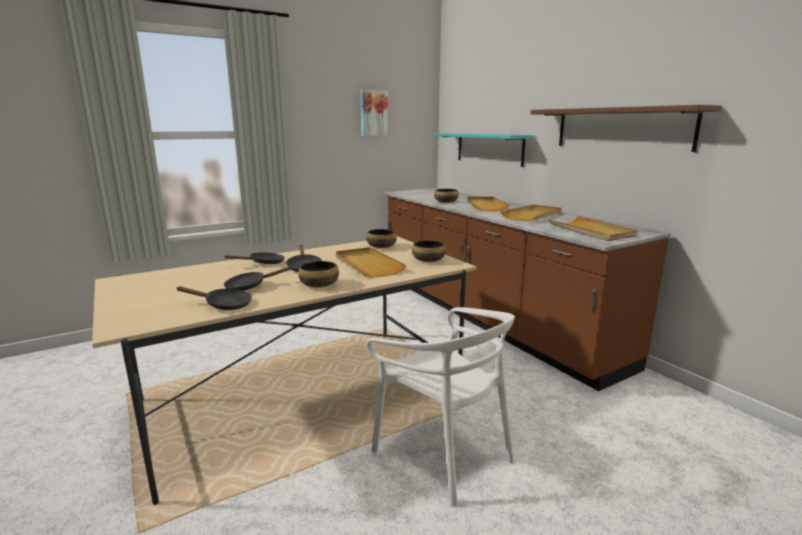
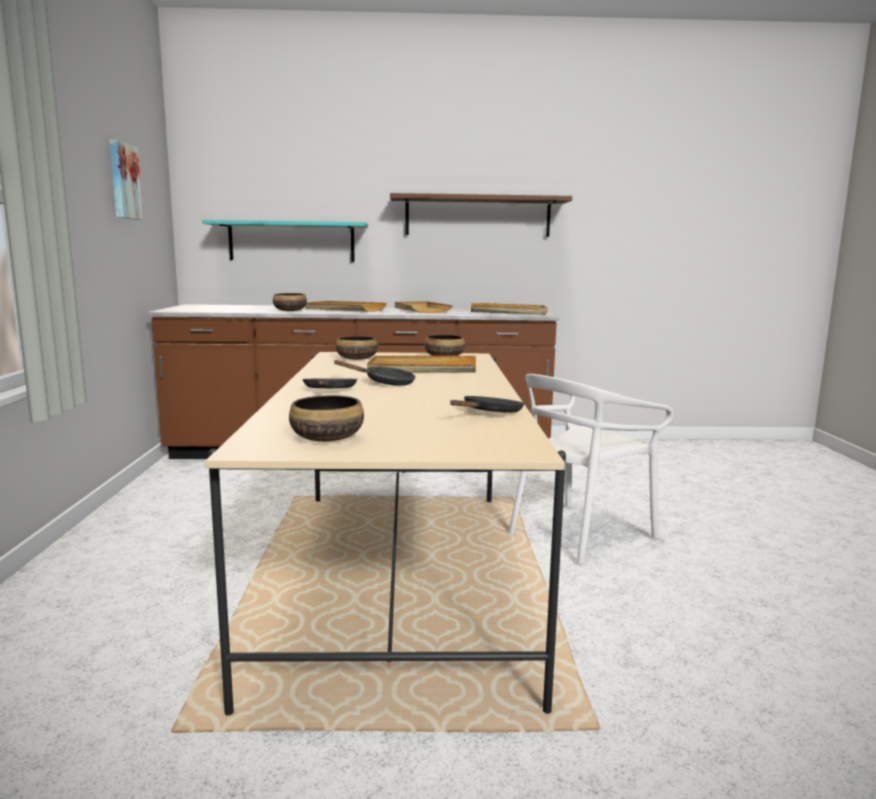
camera: 60 degrees left, 5 degrees down
(250, 286) = (429, 402): black frying pan -> none
(319, 285) = (470, 385): bowl -> bowl (328, 438)
(443, 452) = (579, 533): white chair -> white chair turned 150 degrees clockwise

